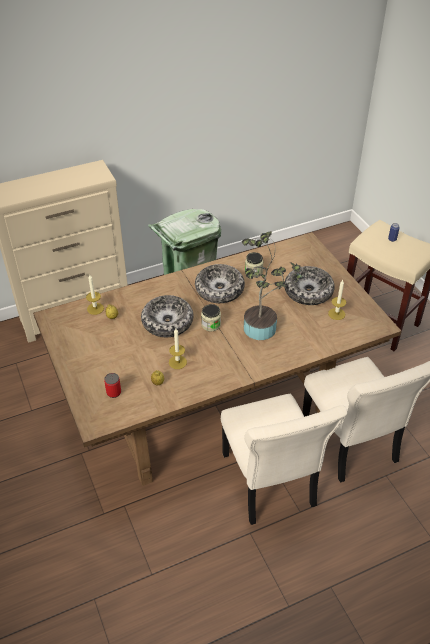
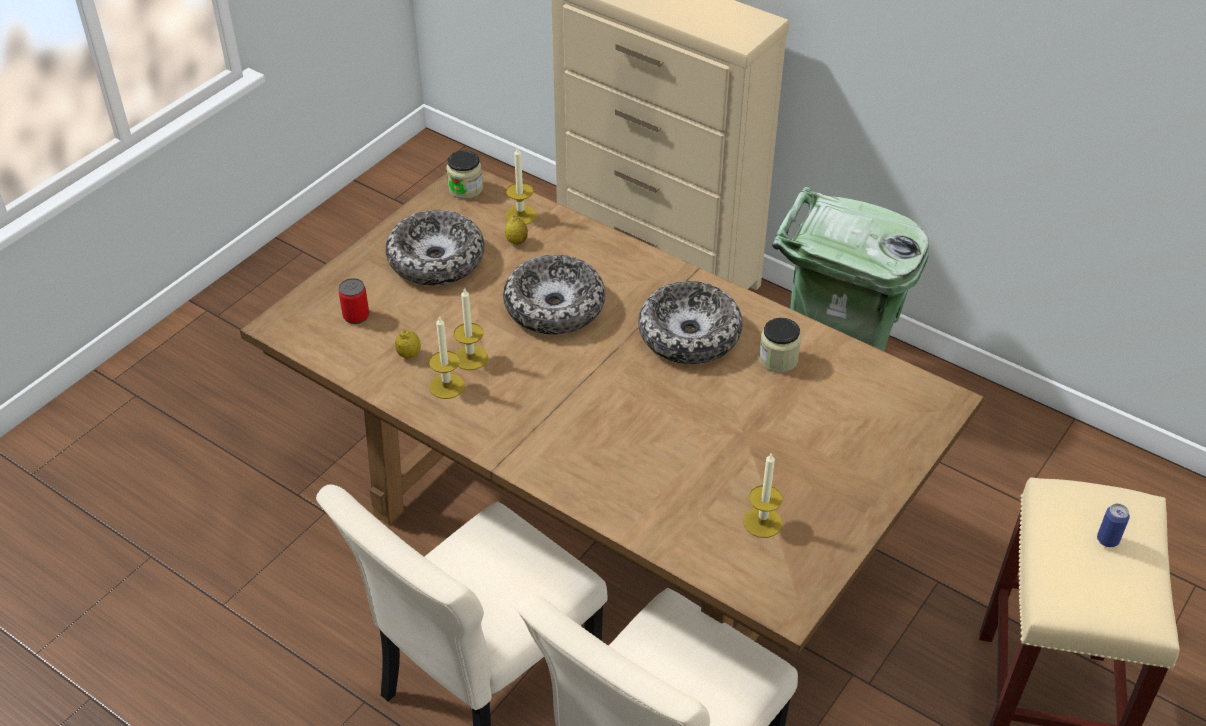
camera: 60 degrees right, 0 degrees up
(189, 377) = (447, 386): none -> candle
(211, 325) = (590, 360): jar -> jar (465, 189)
(263, 327) = (637, 431): potted plant -> none
(308, 291) = (791, 457): bowl -> bowl (436, 260)

